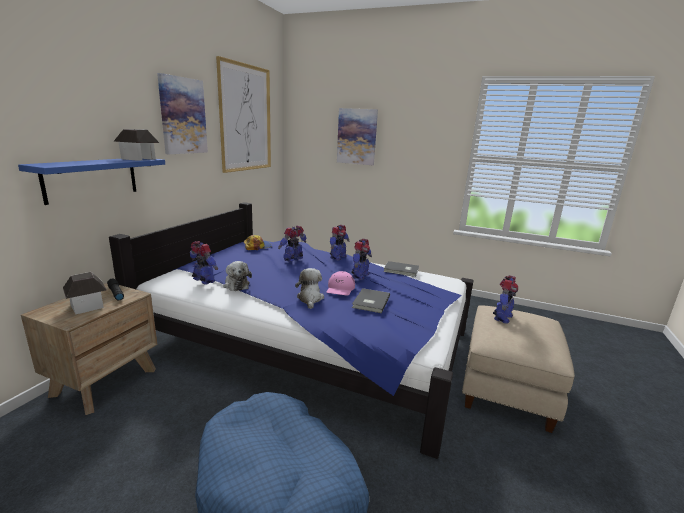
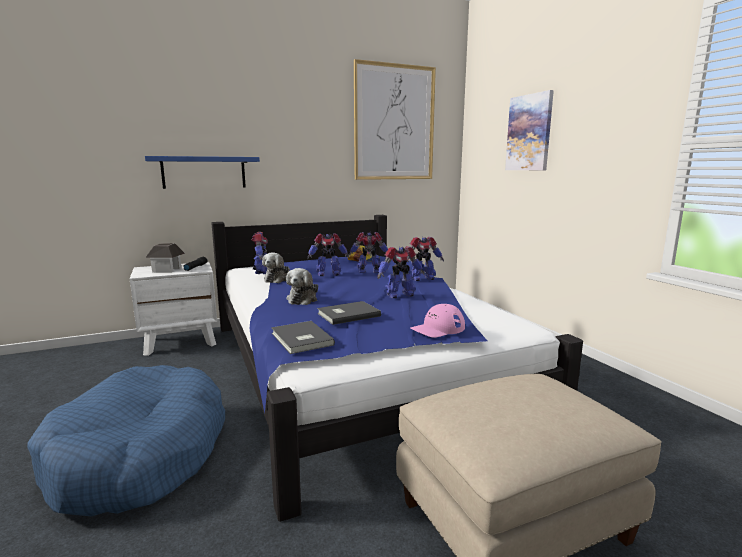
camera: 45 degrees right, 5 degrees down
(105, 381) = (181, 341): brown nightstand -> white nightstand
(139, 159) = (240, 156): toy house -> none
(183, 116) = (305, 120): picture -> none
(310, 299) = (303, 299): plush toy -> plush toy turned 150 degrees clockwise
(340, 288) = (349, 299): pink cap -> pink cap (438, 328)
(401, 270) = (469, 302): grey book -> grey book (300, 339)
(502, 317) = (510, 386): toy robot -> toy robot (328, 274)

